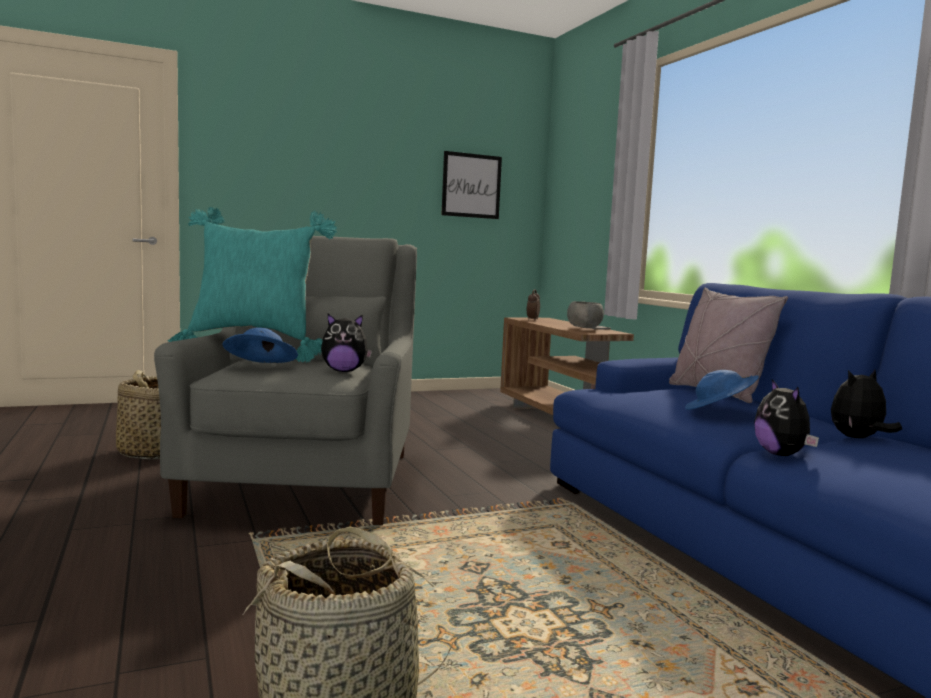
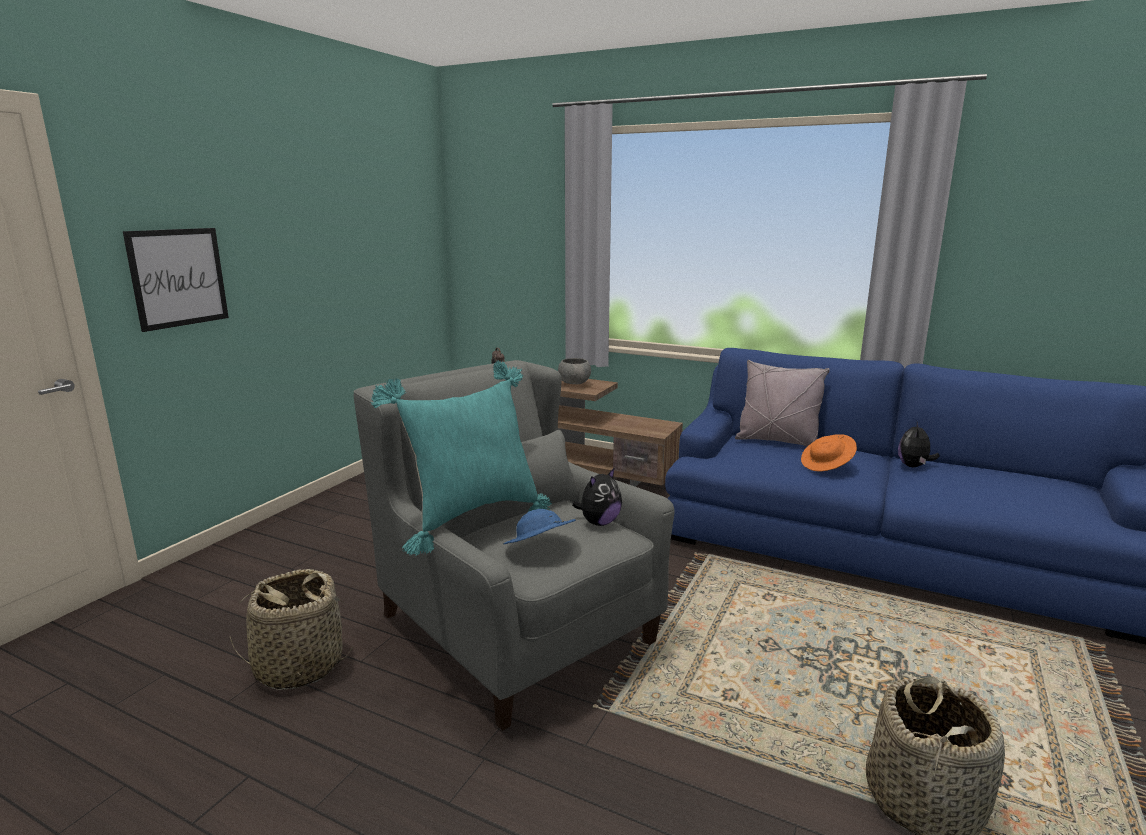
camera: 40 degrees left, 10 degrees up
(471, 185) = (390, 238): picture -> picture (178, 277)
(719, 411) = (827, 465): blue hat -> orange hat
(782, 455) = (910, 495): plush toy -> none

